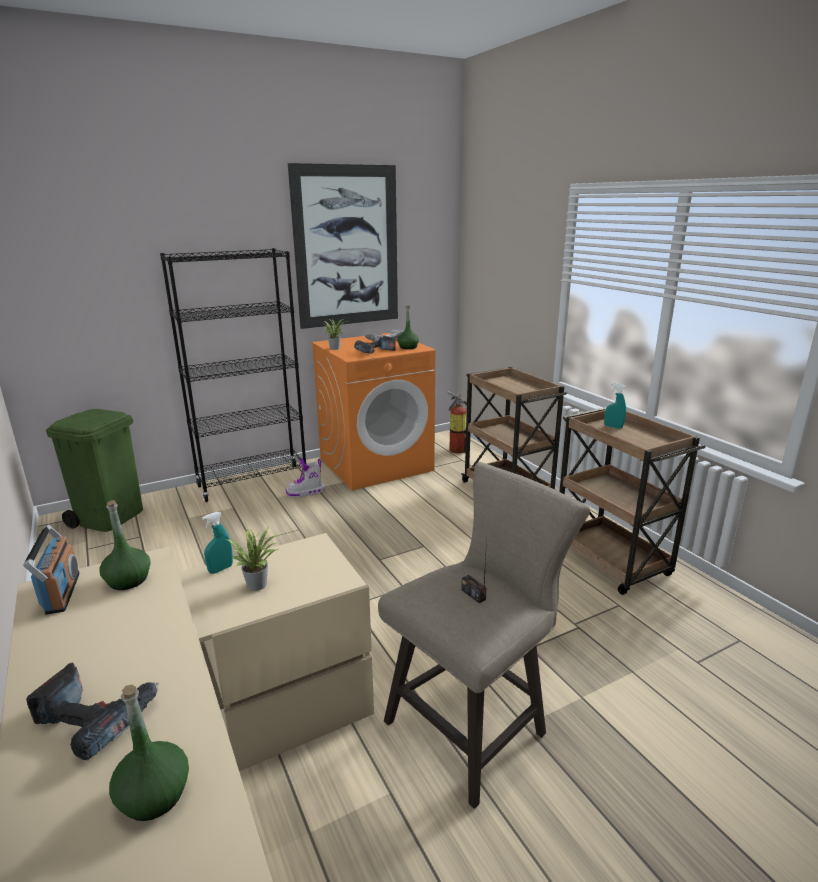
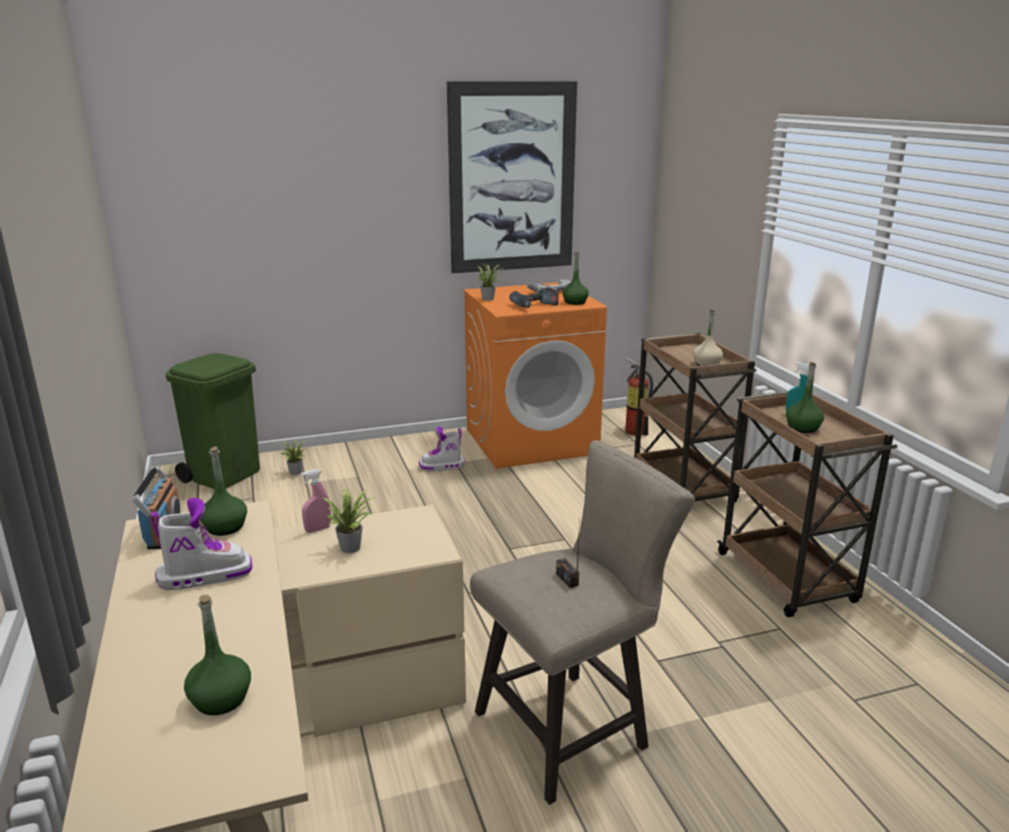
camera: 10 degrees right, 0 degrees up
(95, 717) = (181, 636): power drill -> none
(113, 637) = (205, 575): none -> boot
(176, 510) = (295, 473): none -> potted plant
(221, 569) = (318, 529): turquoise spray bottle -> pink spray bottle
(253, 483) = (384, 450): black bookcase -> none
(525, 391) = (706, 364): none -> beige bottle
(623, 437) = (803, 428): none -> green bottle

